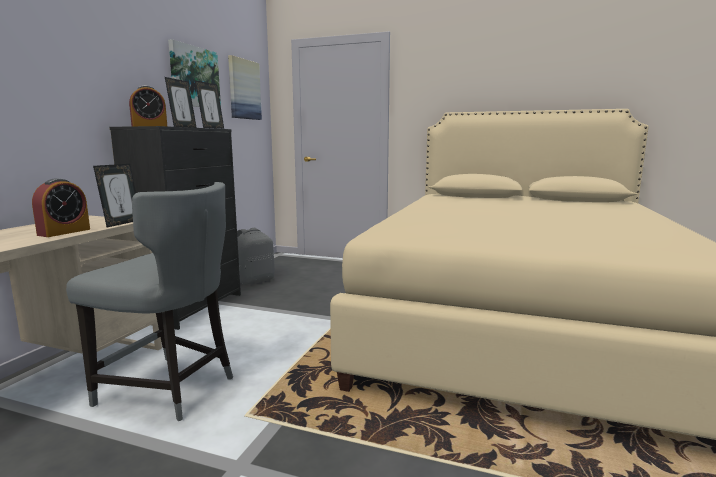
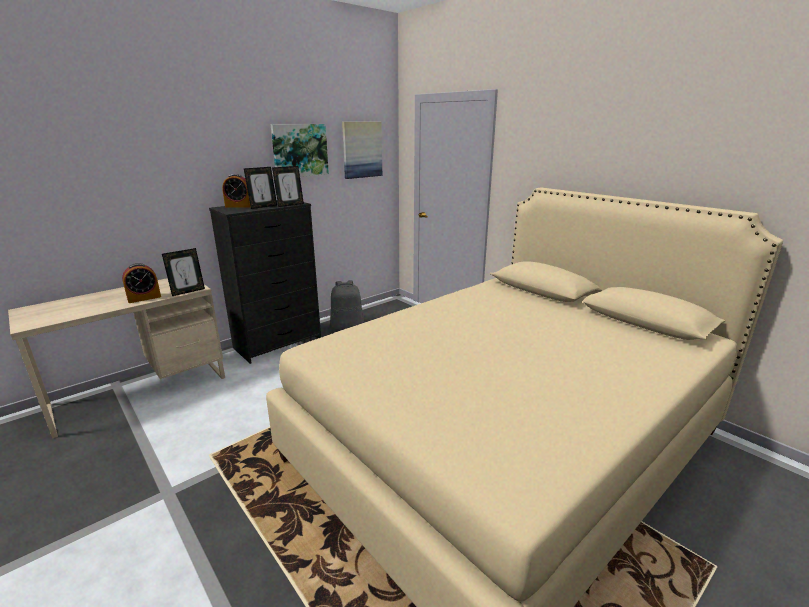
camera: 30 degrees right, 10 degrees up
(170, 389) = (196, 416): grey chair -> none

